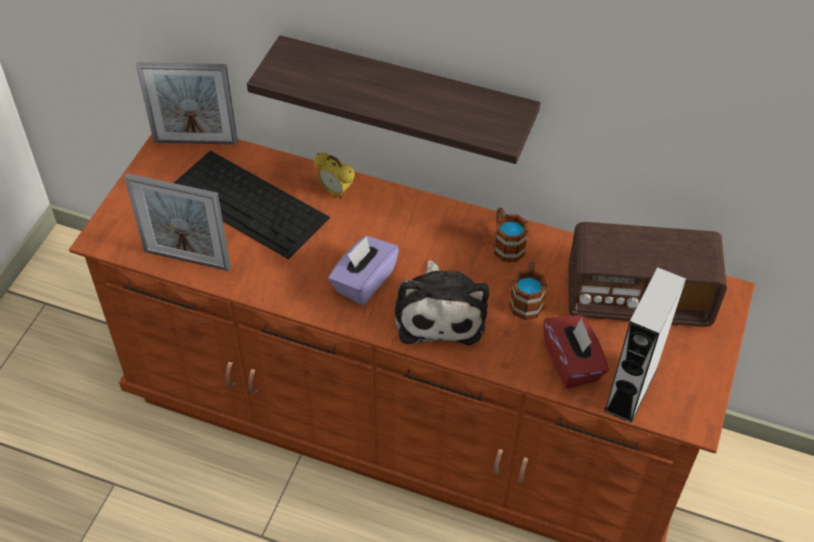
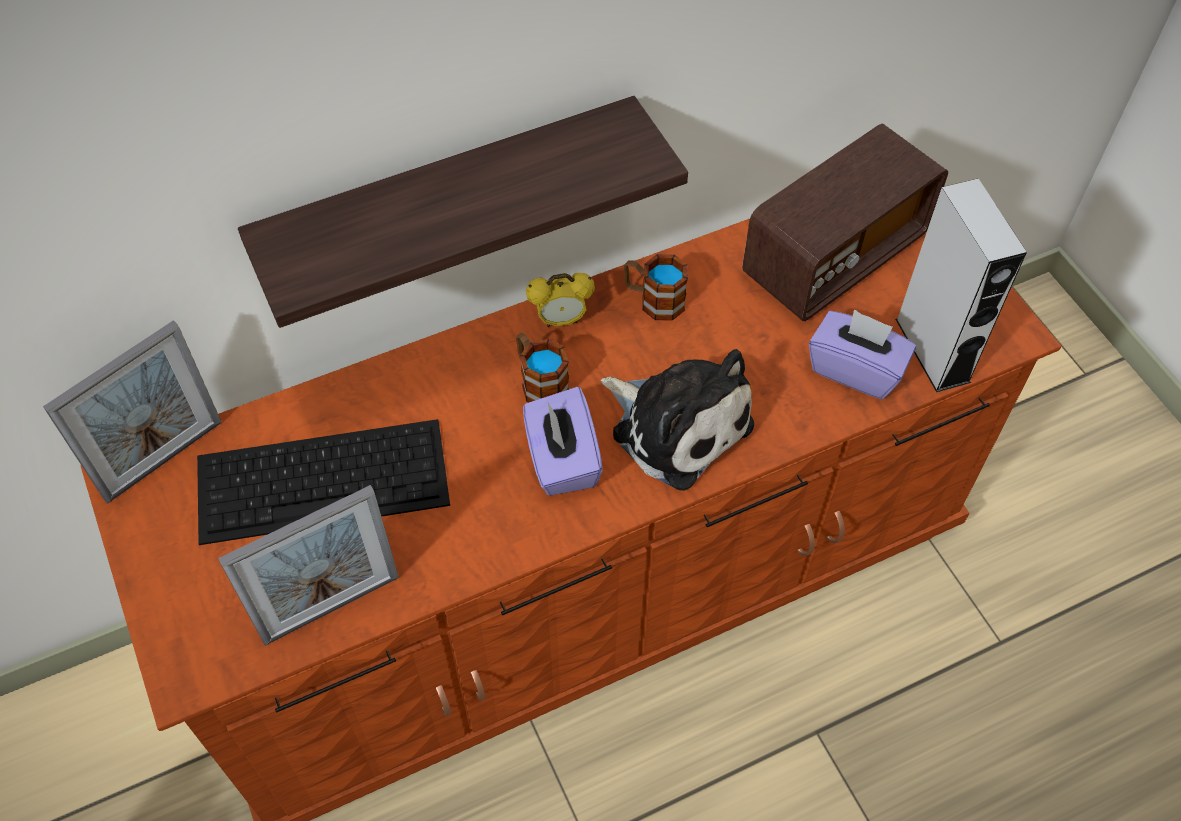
camera: 45 degrees left, 5 degrees up
(335, 191) = (408, 385): alarm clock -> alarm clock (561, 320)
(527, 300) = (741, 341): mug -> mug (539, 382)
(572, 363) = (855, 369): red tissue box -> purple tissue box

